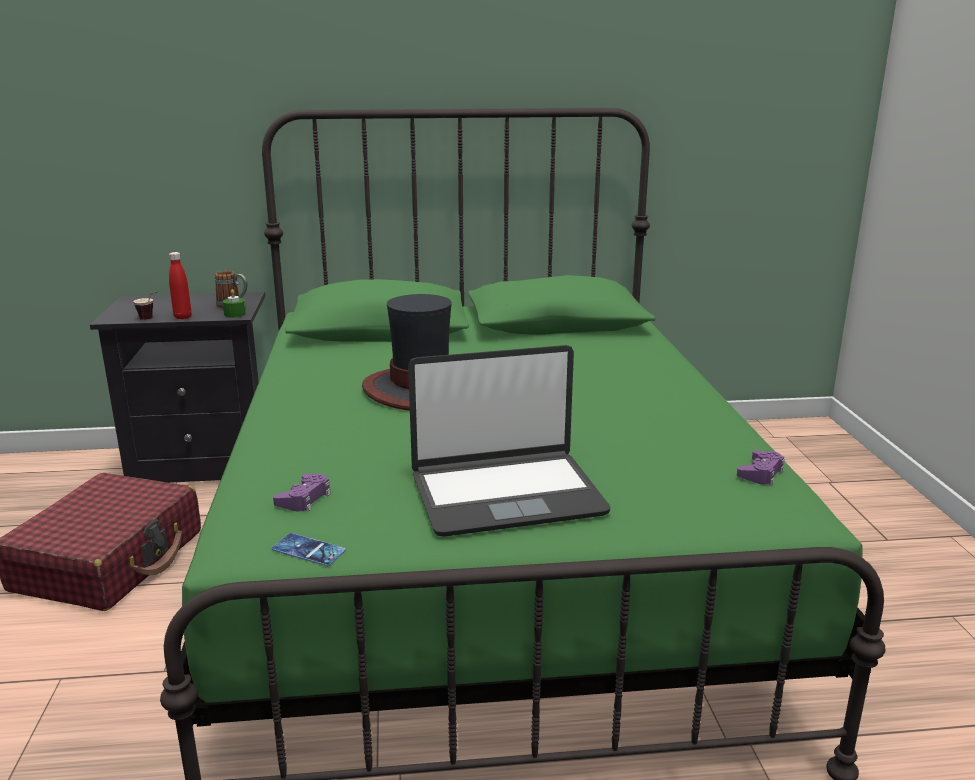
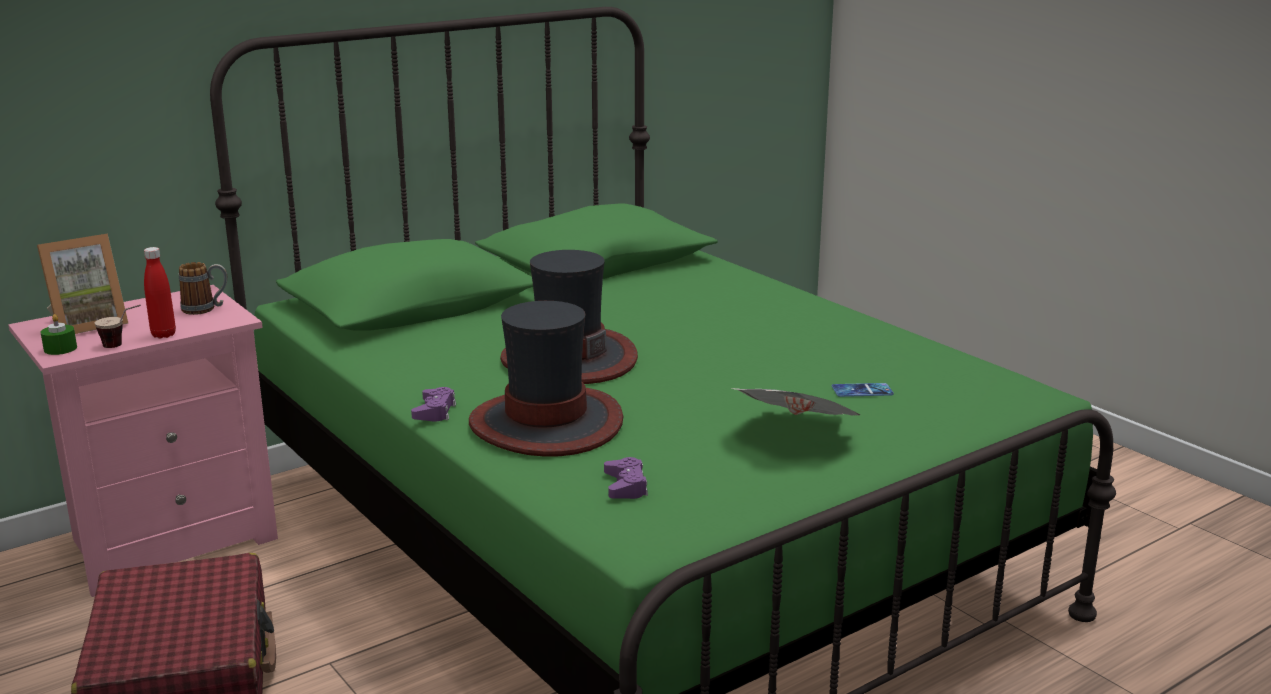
camera: 30 degrees left, 0 degrees up
(156, 303) = (87, 324): none -> picture frame
(206, 466) = (170, 540): black nightstand -> pink nightstand
(235, 314) = (229, 318): green candle -> green candle (60, 349)
(308, 550) = (702, 524): phone -> phone (862, 391)
(328, 433) = (547, 424): none -> hat
(506, 494) = (797, 435): laptop -> newspaper
(761, 473) = (967, 367): purple game controller -> purple game controller (435, 411)

